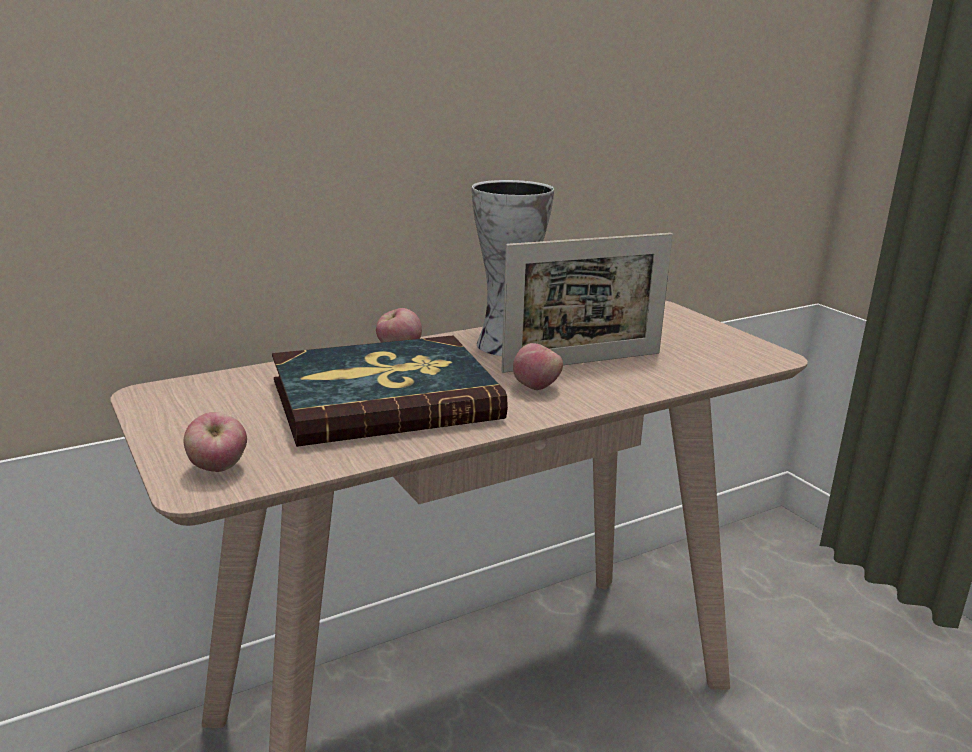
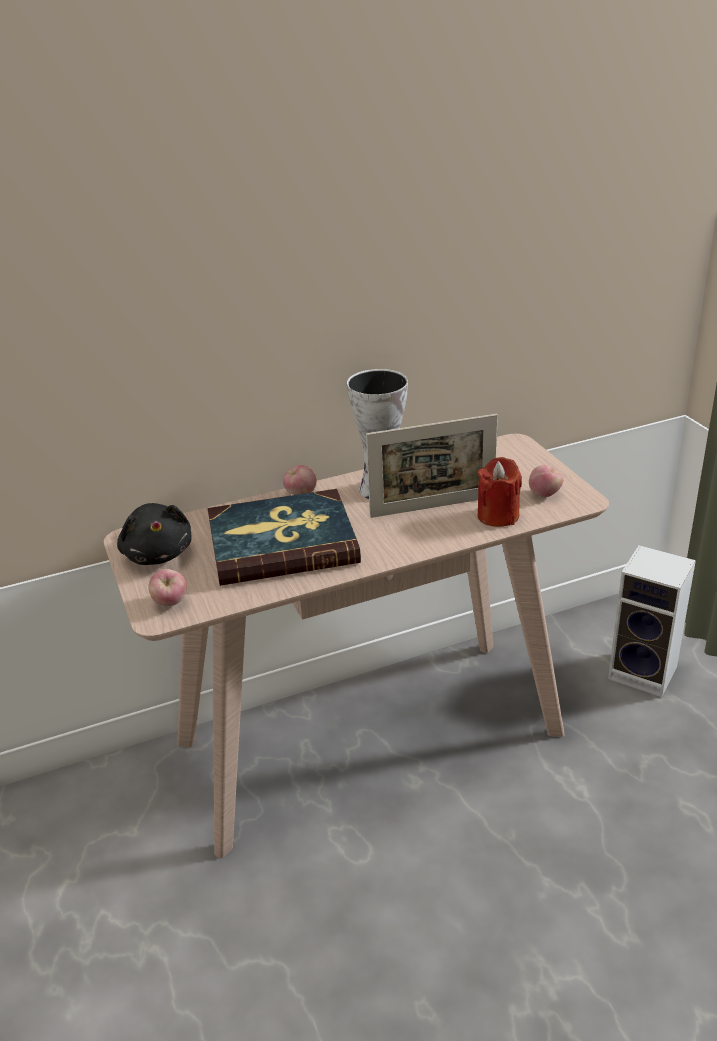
camera: 10 degrees right, 10 degrees up
(196, 411) = (158, 554): none -> black plush toy
(536, 387) = (390, 533): apple -> apple (544, 494)
(673, 371) = (498, 516): none -> red candle
(803, 607) = (645, 673): none -> speaker

